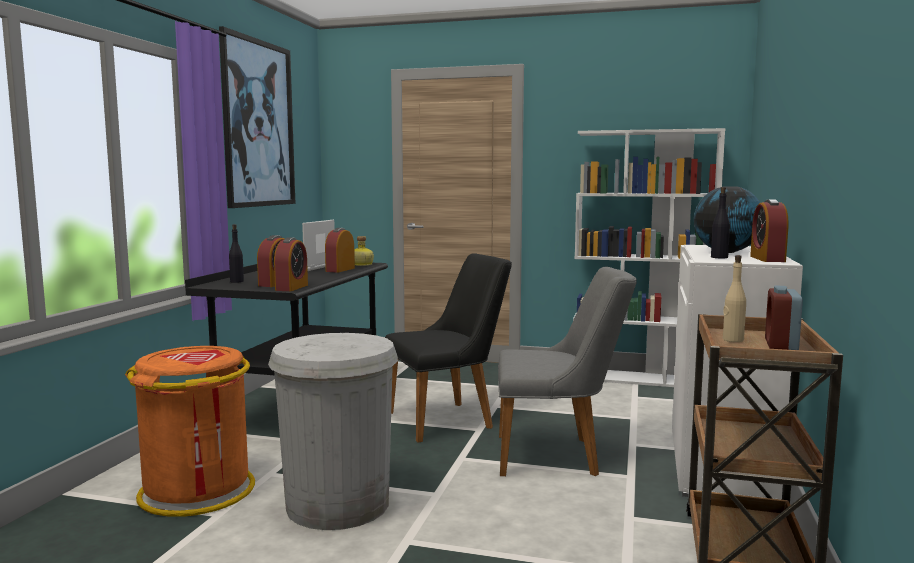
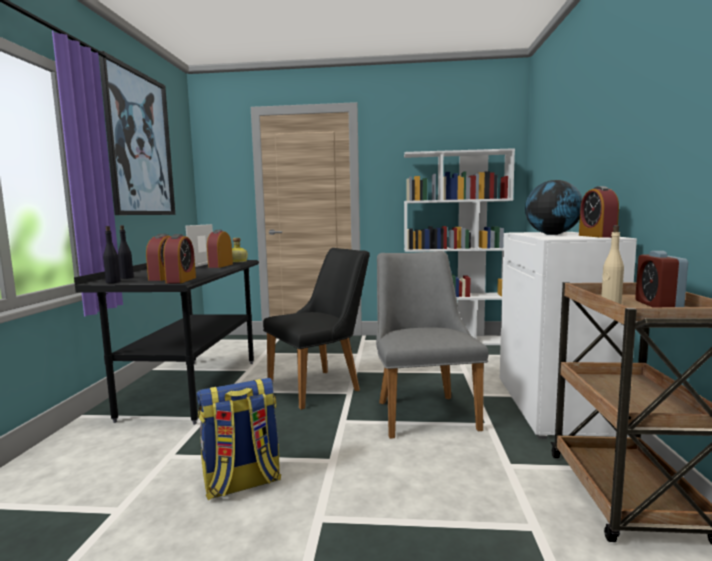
camera: 10 degrees left, 0 degrees up
(197, 491) = (95, 484): orange trash can -> none
(338, 504) = (242, 483): white trash can -> backpack
(558, 455) = (422, 410): grey chair -> grey chair turned 90 degrees counterclockwise
(719, 257) = (557, 236): black bottle -> black bottle (113, 282)

